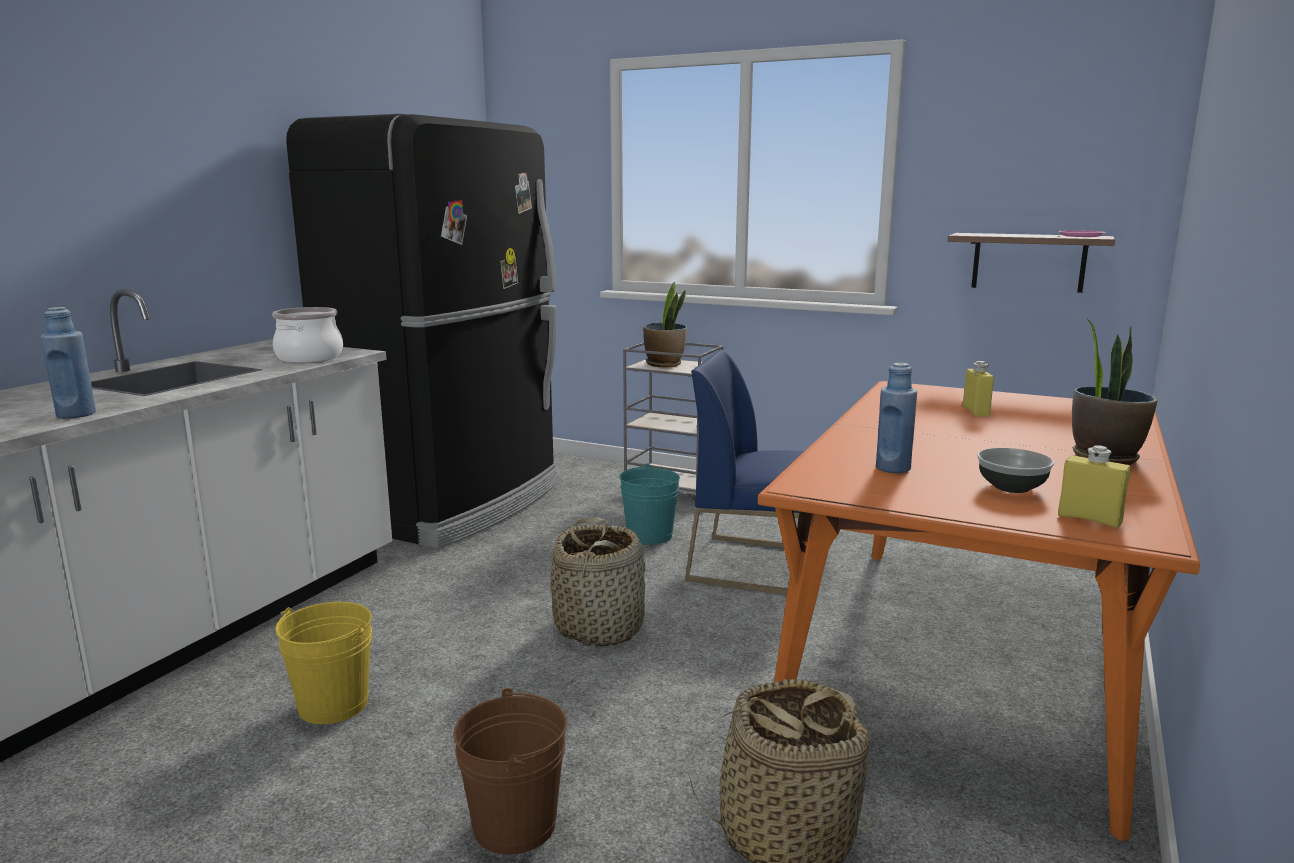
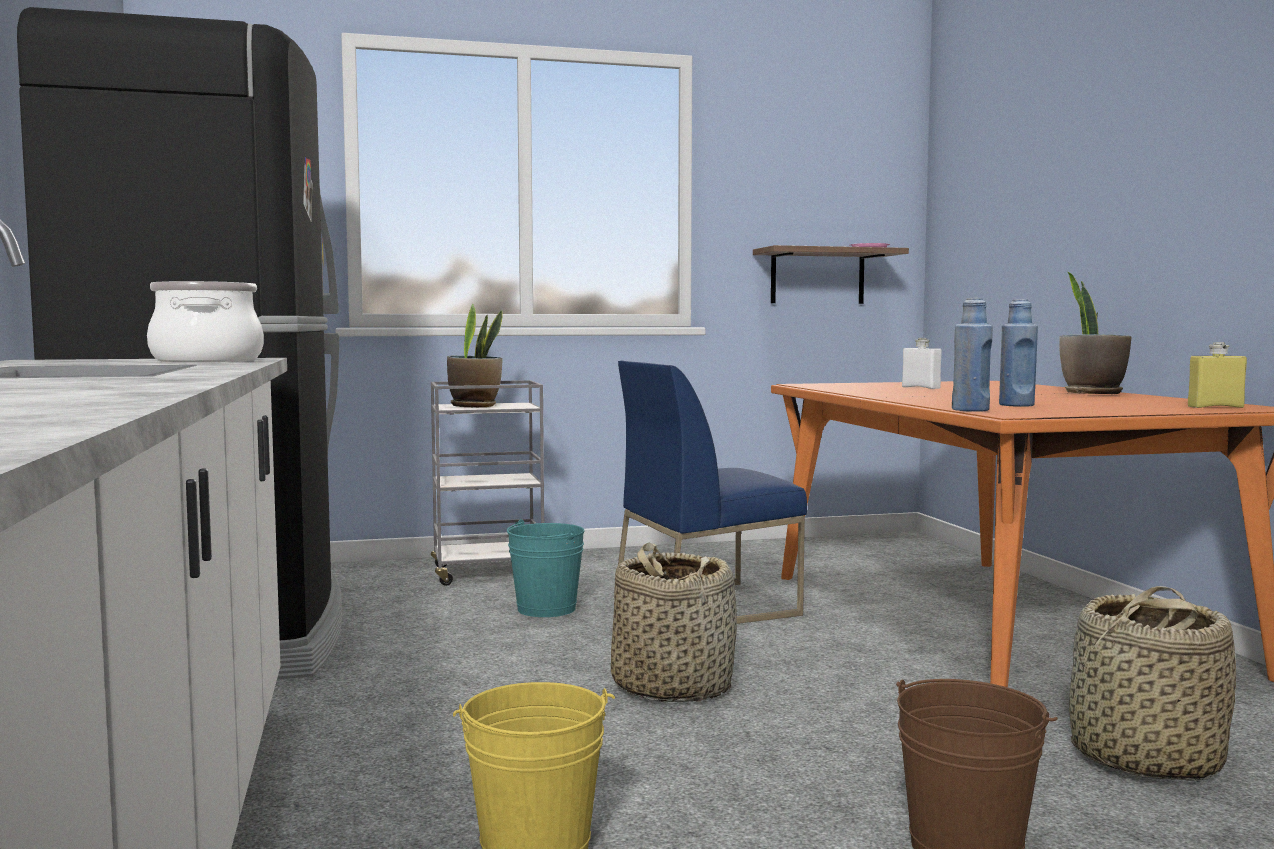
camera: 40 degrees left, 10 degrees down
(76, 414) = (153, 382): blue bottle -> blue bottle (970, 410)
(975, 412) = (921, 388): yellow bottle -> white bottle
(1010, 487) = (1116, 404): bowl -> none

